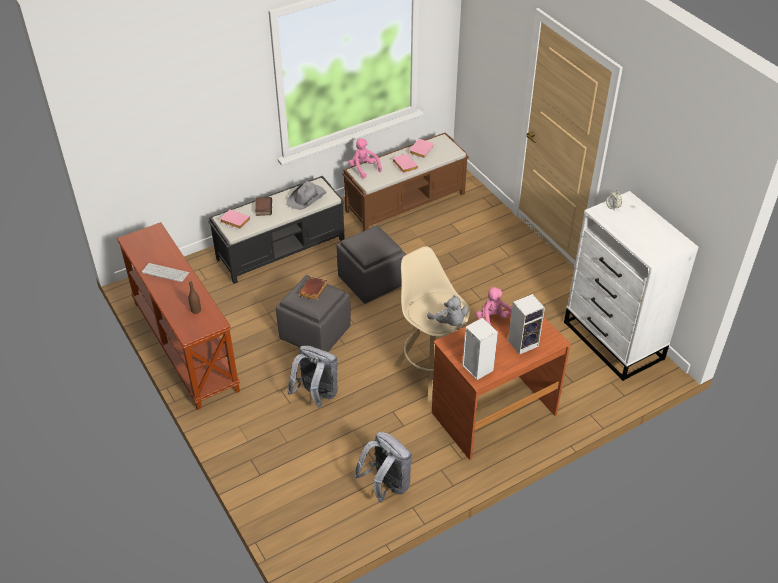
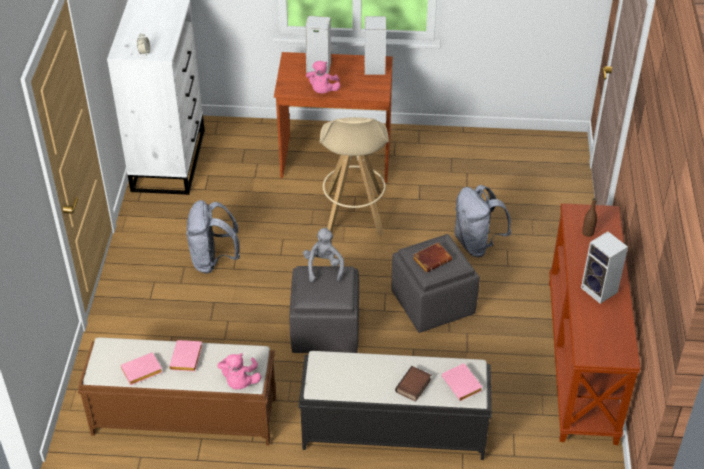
camera: 145 degrees left, 0 degrees up
(165, 273) = (600, 290): keyboard -> speaker
(307, 198) = (348, 373): grey hat -> none
(386, 485) = (471, 152): grey backpack -> grey backpack (213, 260)
(449, 322) = (354, 119): grey plush toy -> grey plush toy (323, 267)

